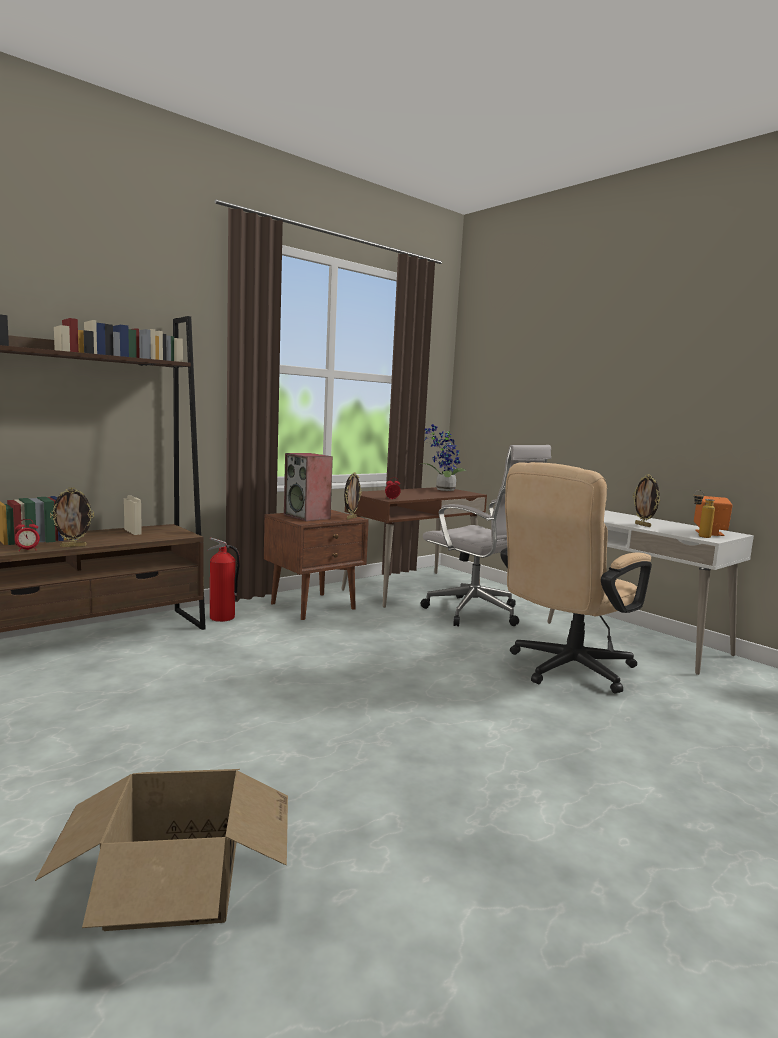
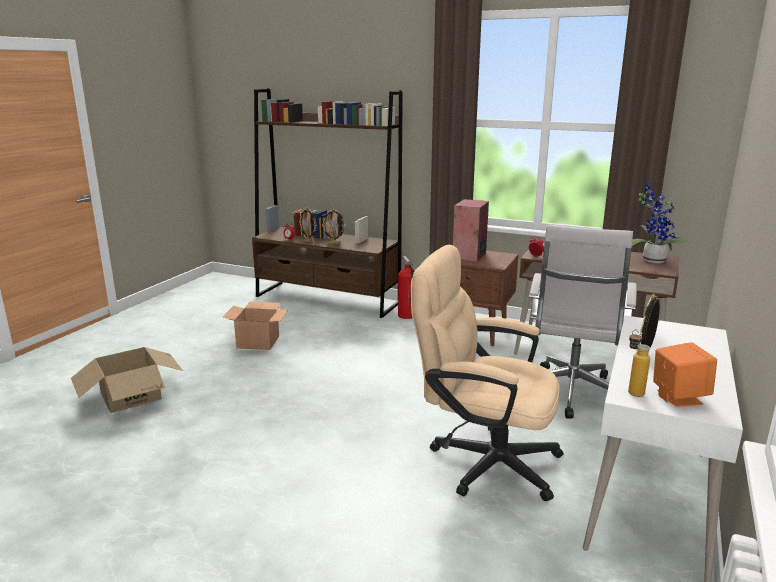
camera: 65 degrees right, 10 degrees up
(141, 715) = (257, 342): none -> cardboard box
(351, 518) = (494, 265): picture frame -> picture frame (334, 243)

